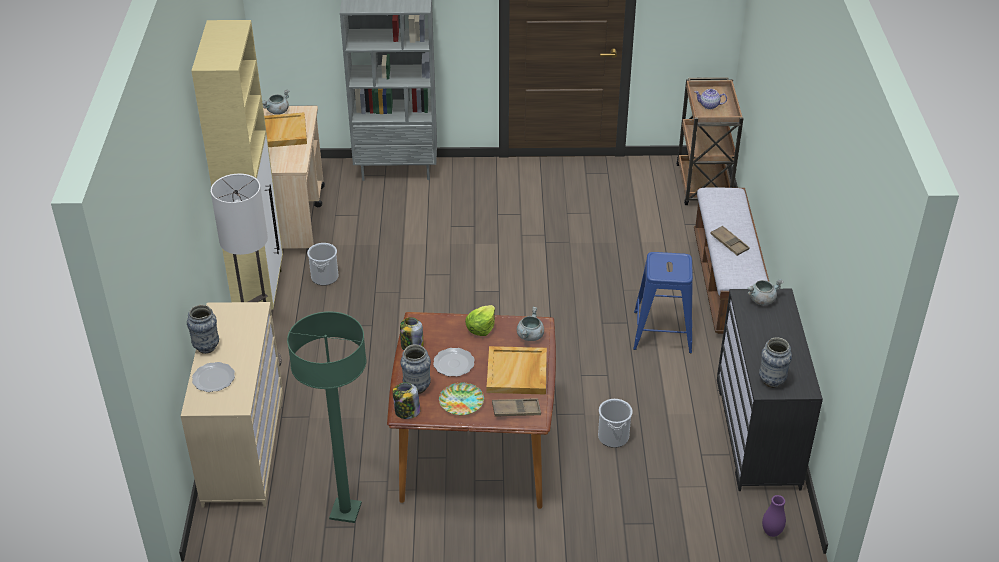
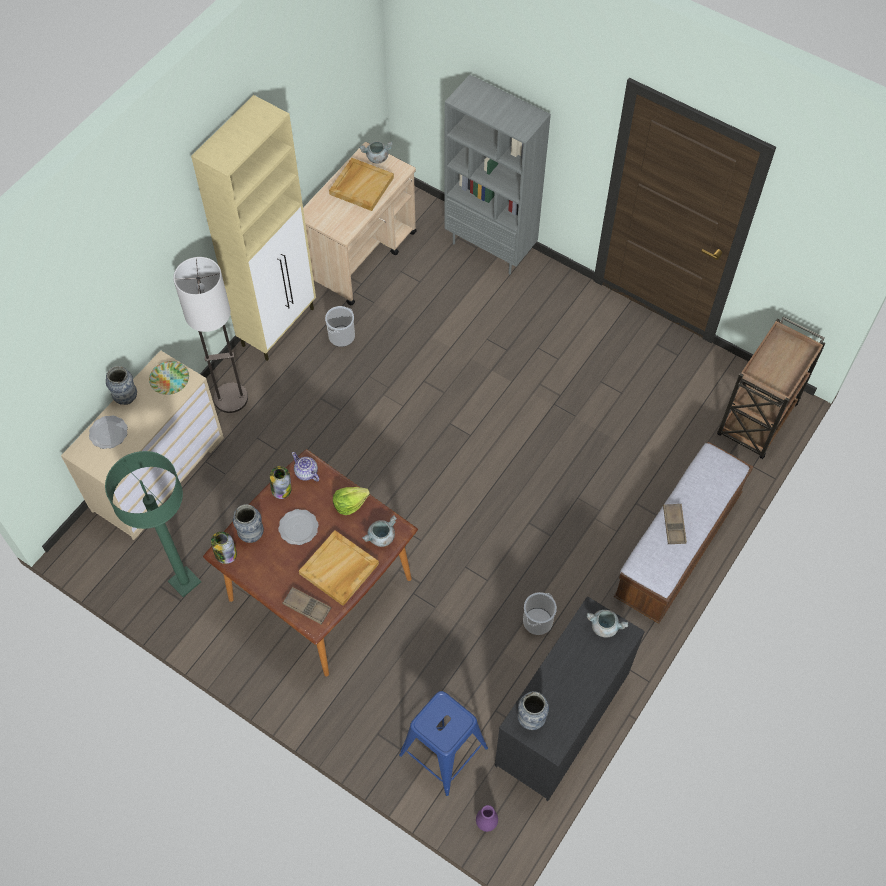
camera: 35 degrees right, 20 degrees up
(461, 401) = (273, 570): plate -> plate (170, 379)
(613, 436) = (439, 645): bucket -> bucket (537, 621)
(662, 332) = (572, 564): blue stool -> blue stool (443, 751)
(709, 105) = (774, 363): teapot -> teapot (306, 473)

